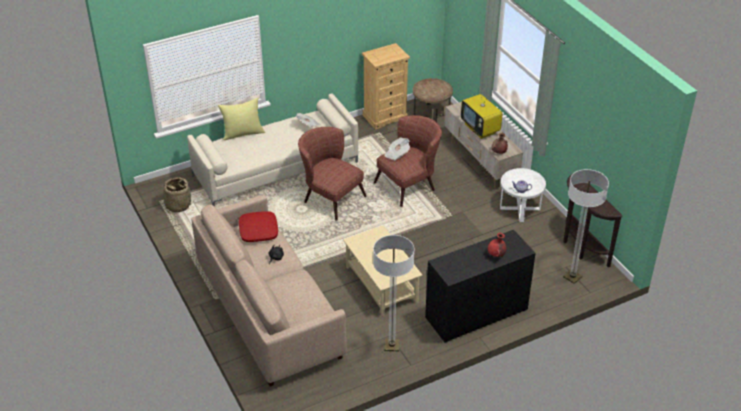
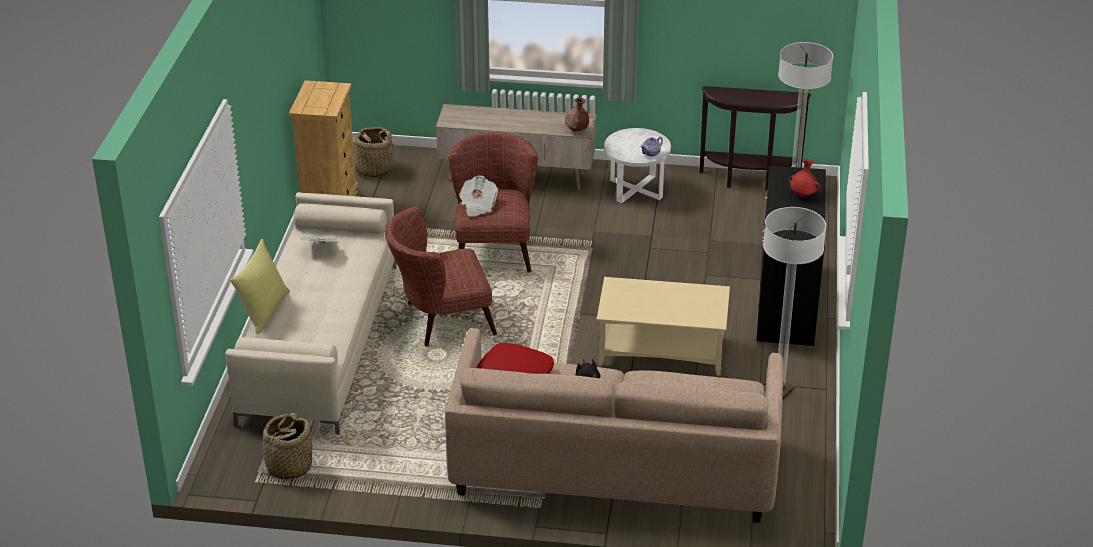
camera: 55 degrees left, 5 degrees down
(431, 115) = (374, 169): brown side table -> basket
(480, 129) = (515, 122): television -> none

